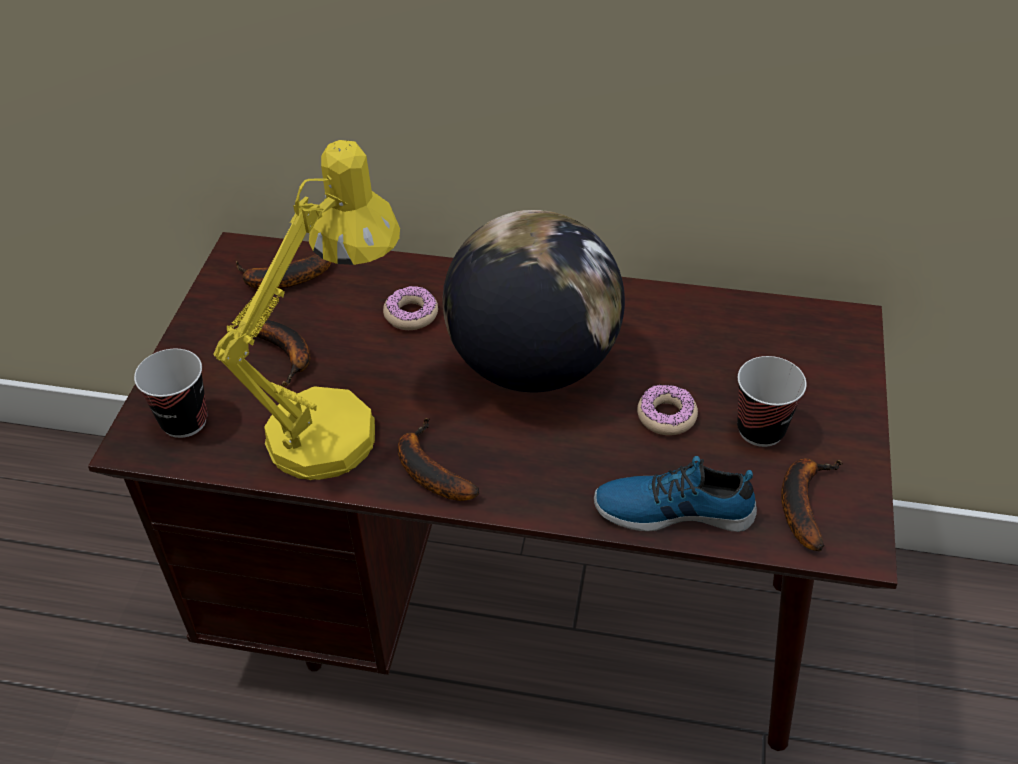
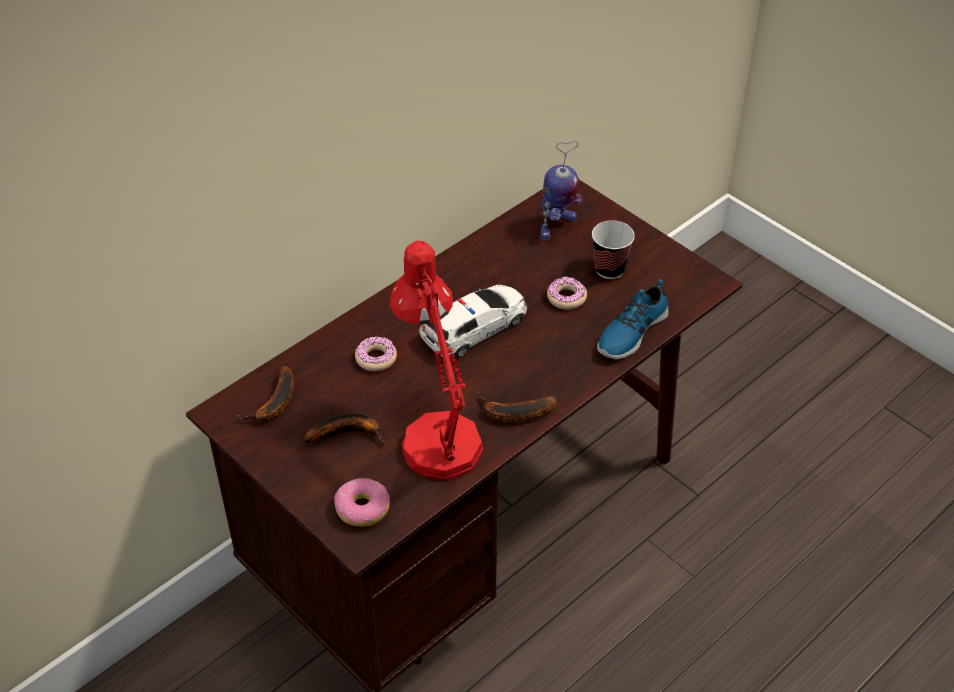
camera: 55 degrees left, 0 degrees up
(184, 421) = (363, 508): cup -> donut
(338, 422) = (437, 435): yellow table lamp -> red table lamp
(533, 365) = (475, 328): globe -> toy car
(776, 344) = (556, 226): none -> toy robot
(802, 502) = (668, 284): banana -> none

